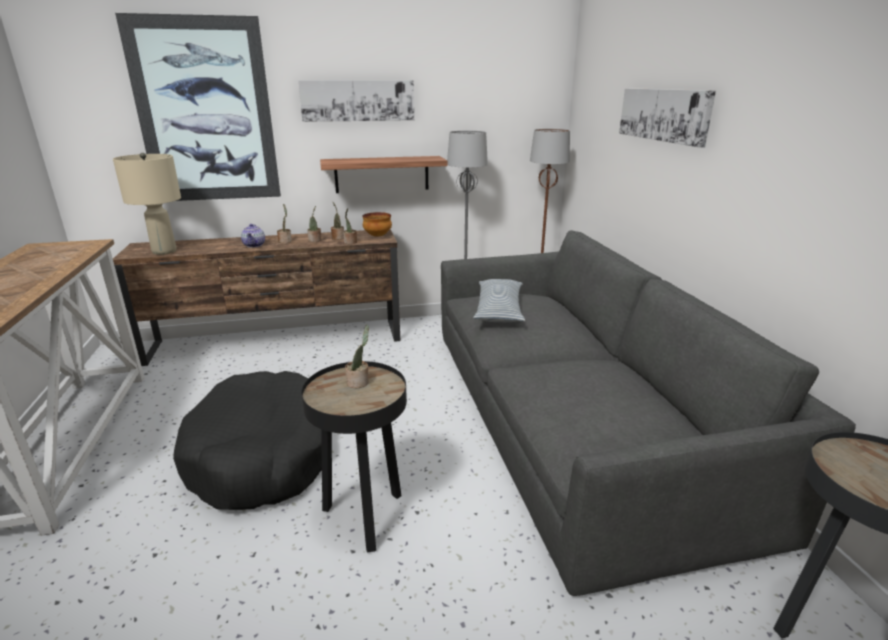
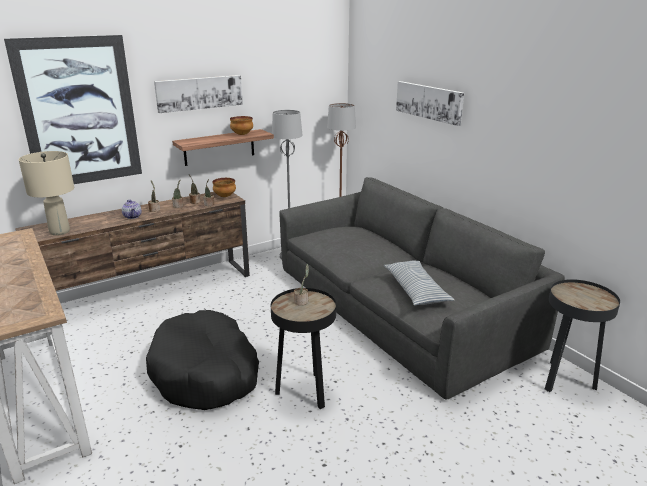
camera: 20 degrees left, 0 degrees up
(407, 158) = (241, 134): none -> bowl
(499, 310) = (335, 241): pillow -> pillow (416, 290)

